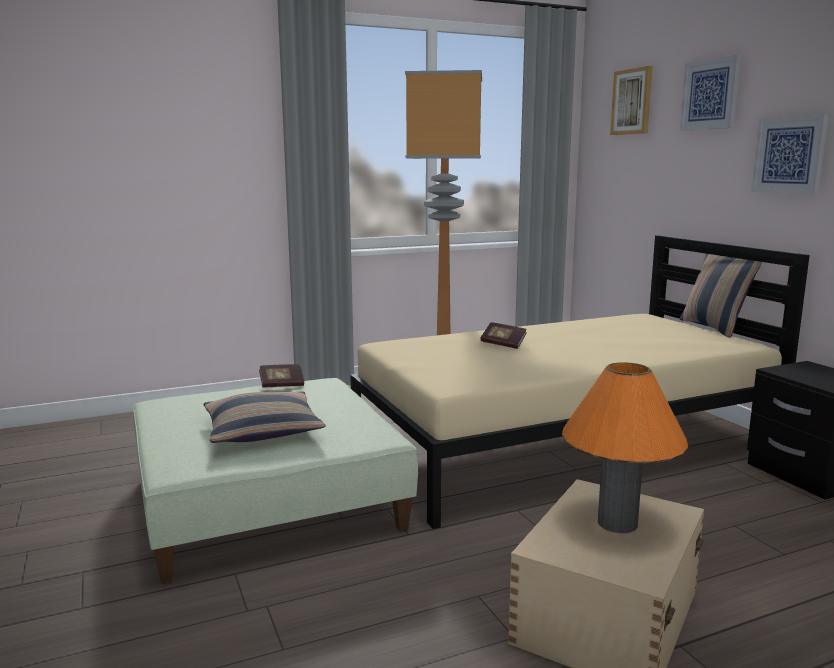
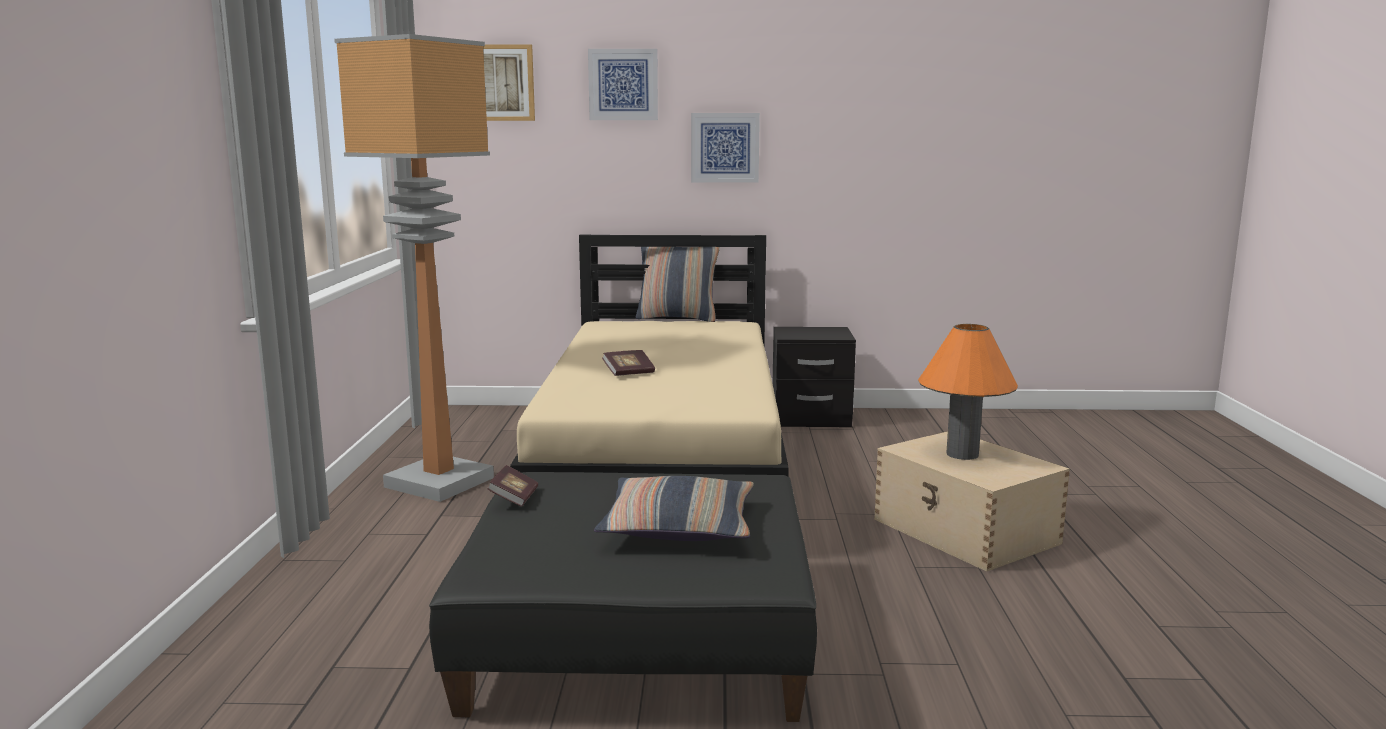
camera: 65 degrees left, 0 degrees up
(268, 501) = (640, 632): green ottoman -> black ottoman

